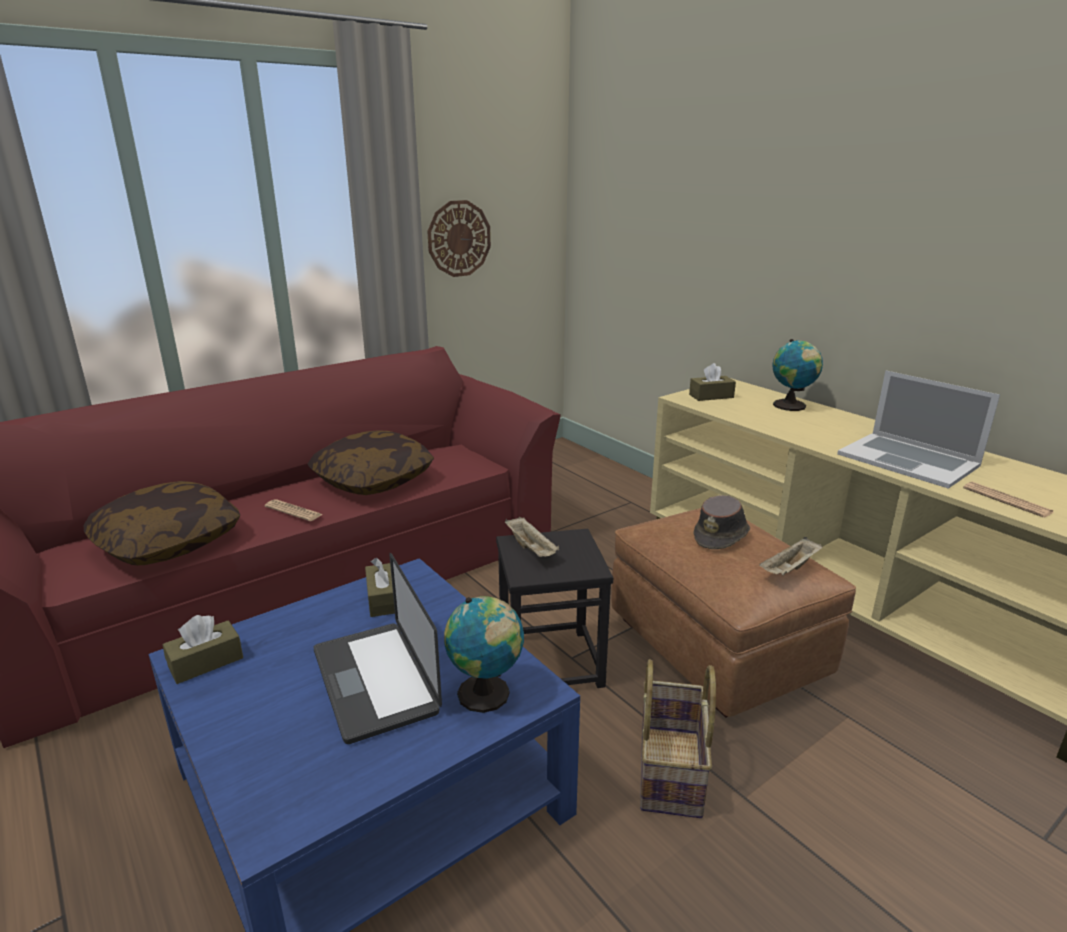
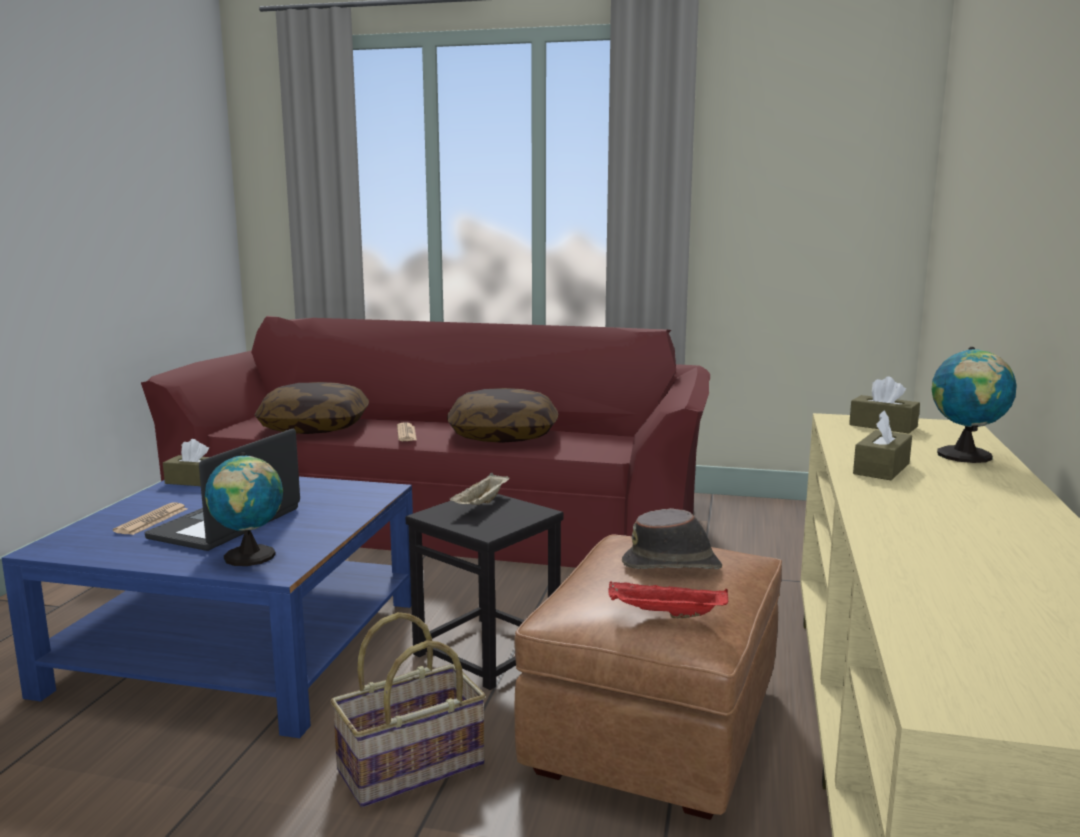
camera: 50 degrees right, 10 degrees down
(383, 599) = (334, 493): brown tissue box -> brown tissue box (881, 469)
(459, 238) = (752, 217): wall clock -> none
(790, 569) = (665, 614): beige tray -> red tray
(908, 460) = (938, 530): laptop -> none
(1006, 500) = (934, 599): newspaper -> newspaper (152, 520)

